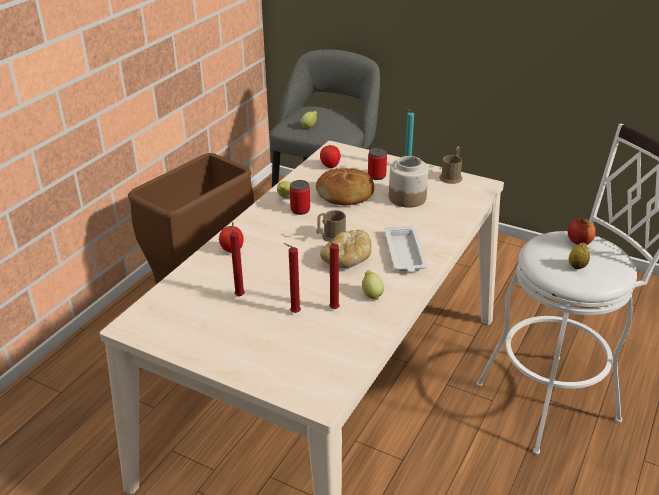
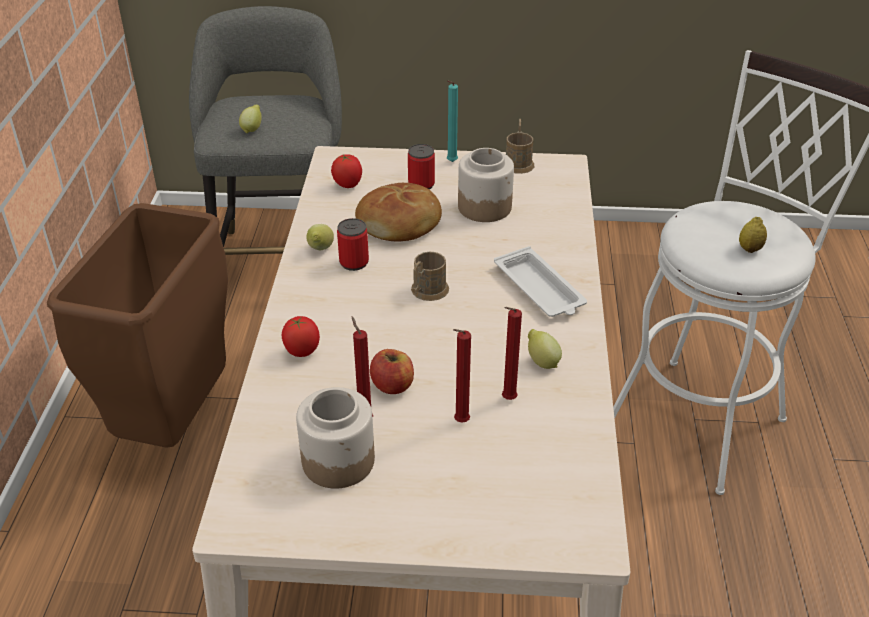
camera: 25 degrees left, 5 degrees up
(209, 312) = (339, 460): none -> jar
(347, 261) = (473, 322): bread -> none
(579, 241) = (728, 214): apple -> apple (392, 385)

